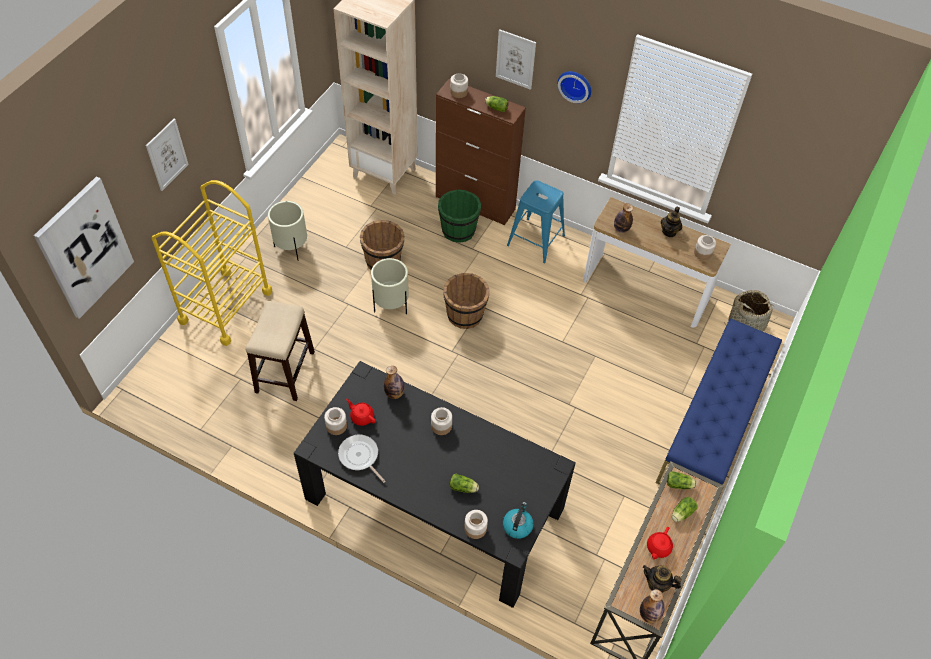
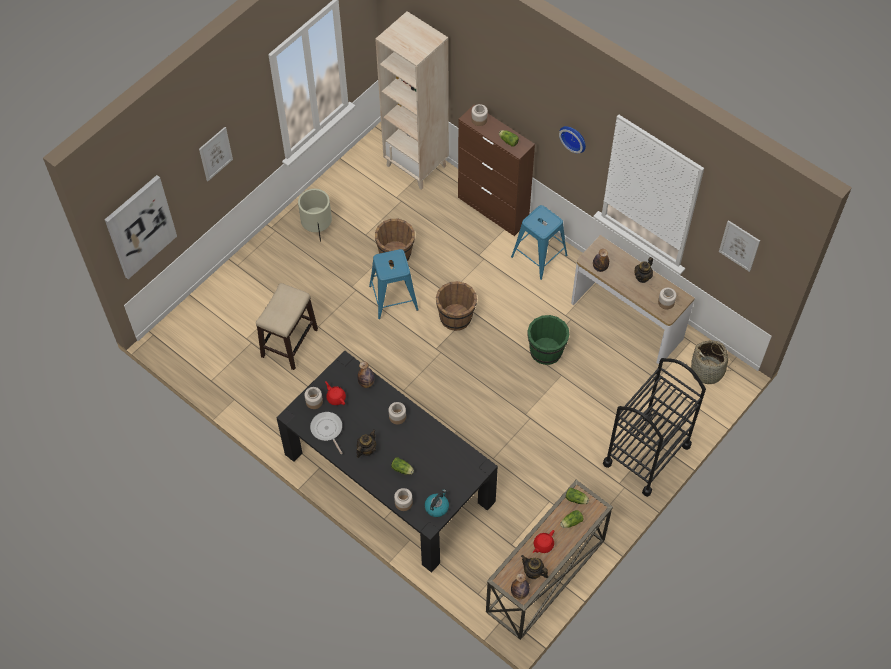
camera: 15 degrees right, 5 degrees up
(225, 306) = (250, 274): yellow cart -> none
(391, 305) = (393, 297): beige planter -> blue stool
(413, 471) = (366, 449): none -> teapot
(458, 230) = (470, 234): green bucket -> green bucket (546, 350)
(515, 59) = (527, 104): picture -> picture (739, 245)
(713, 424) = (647, 454): blue bench -> black cart

